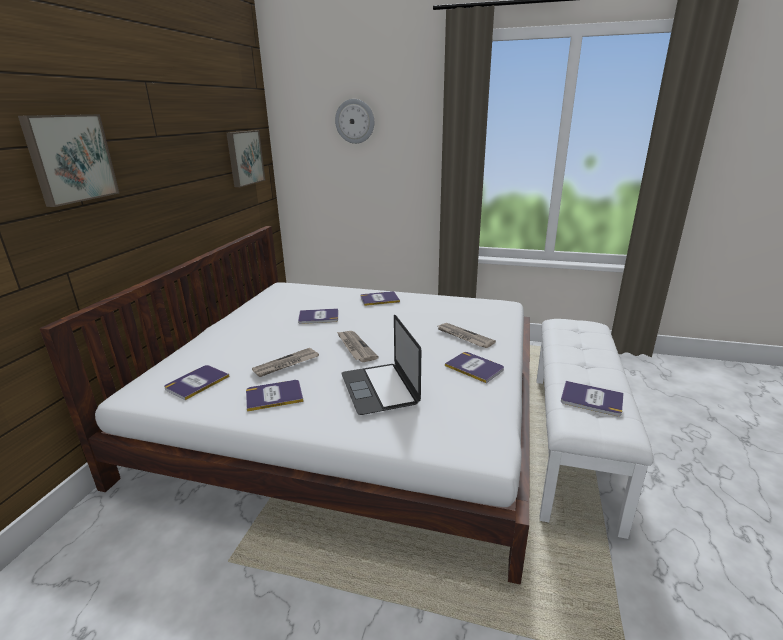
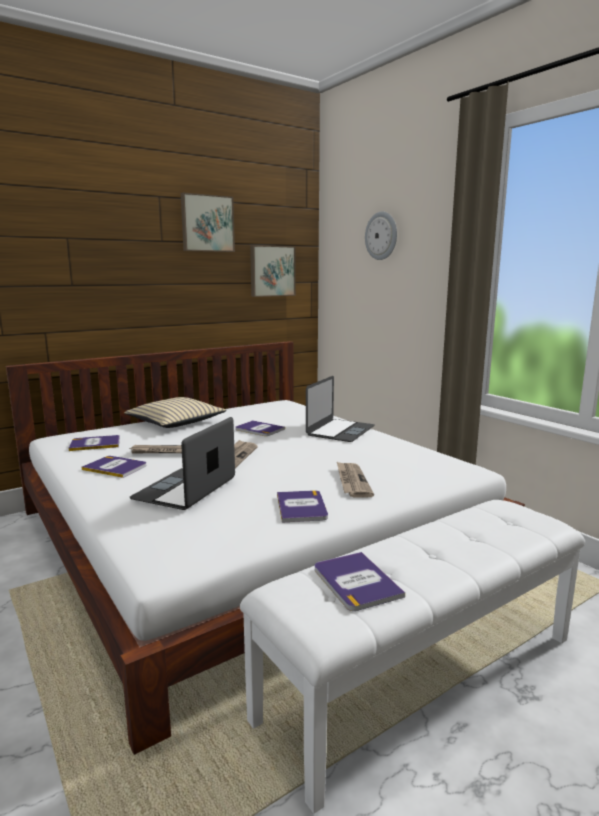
camera: 40 degrees right, 10 degrees down
(70, 158) = (66, 248): picture -> picture (207, 223)
(227, 333) = (175, 422): none -> beige pillow
(379, 299) = (340, 430): book -> laptop

